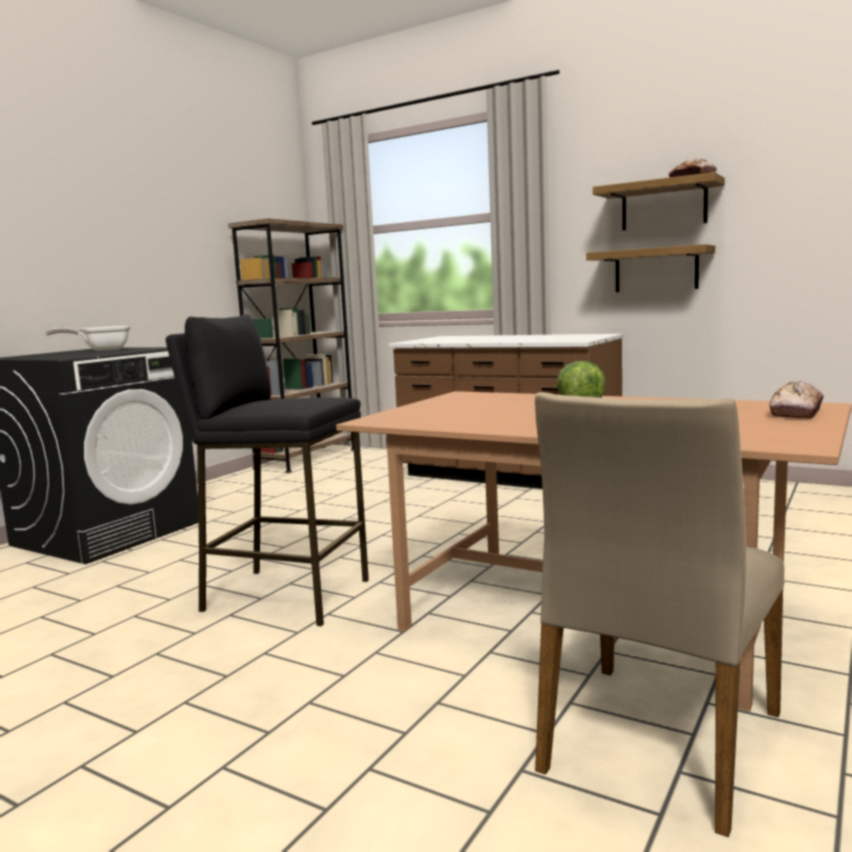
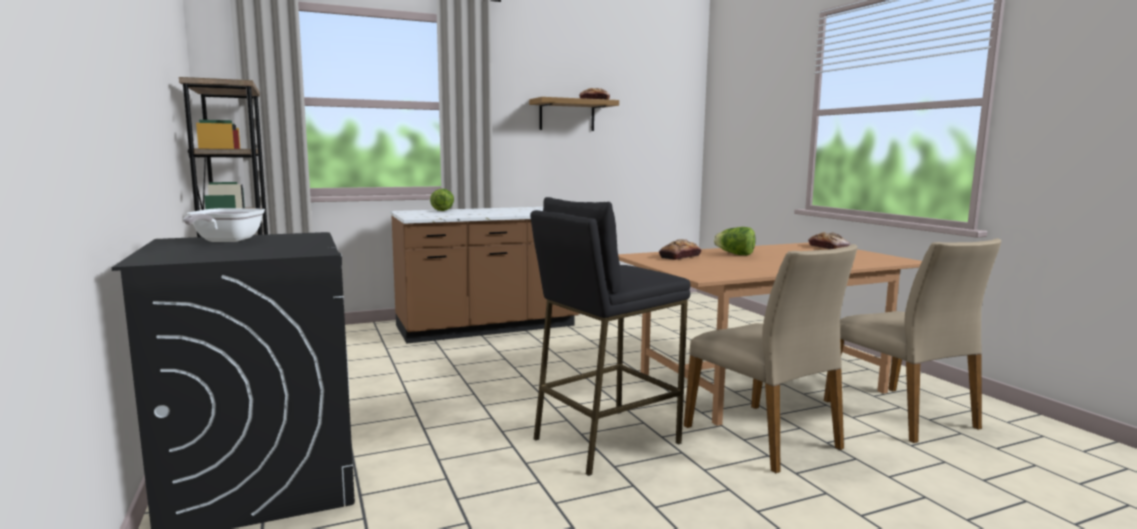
camera: 55 degrees left, 0 degrees up
(399, 661) = (764, 437): none -> beige chair
(481, 336) = (443, 210): none -> lettuce
(496, 400) = (680, 257): none -> bread
(656, 270) = (562, 160): shelf -> none

